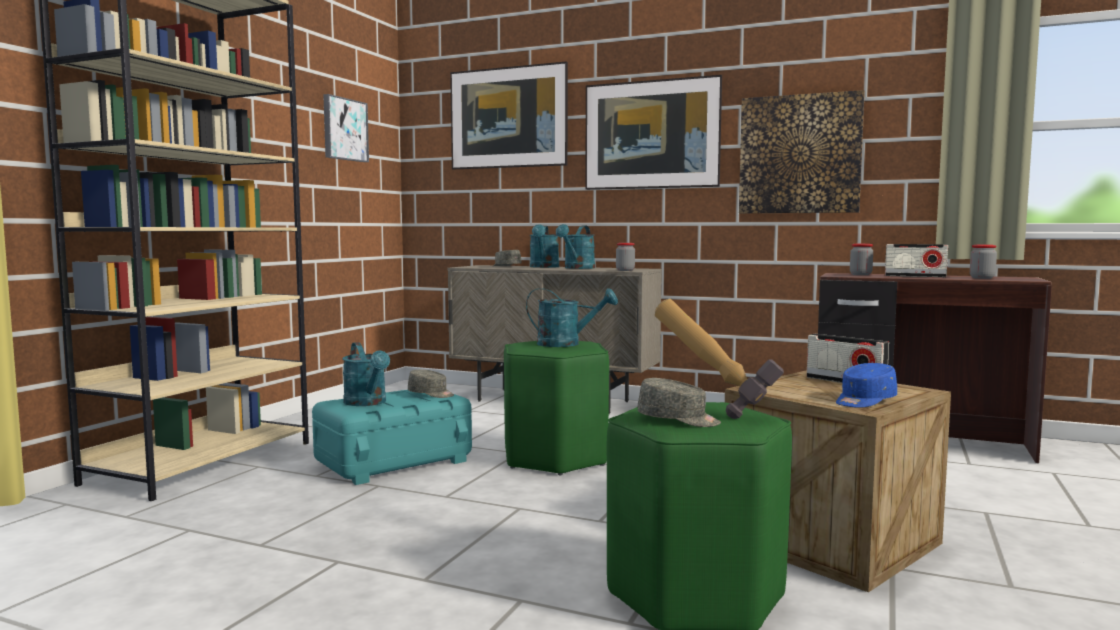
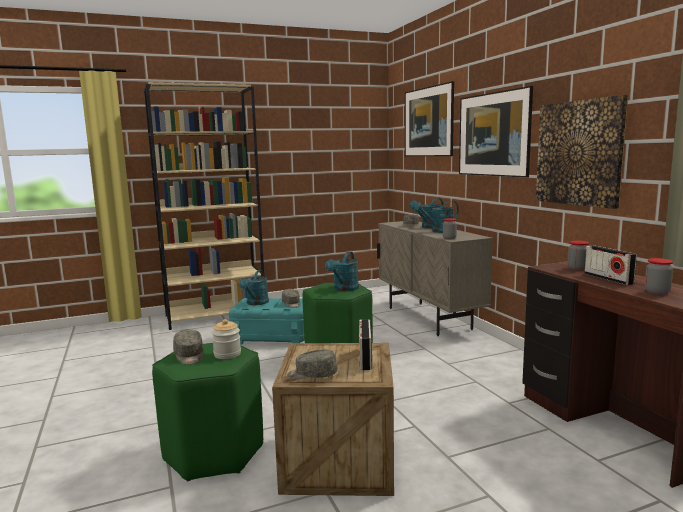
camera: 45 degrees right, 5 degrees up
(344, 129) = (337, 137): picture -> none
(566, 344) = (344, 289): turquoise watering can -> turquoise watering can turned 60 degrees clockwise
(714, 408) = (227, 354): hammer -> jar
(864, 401) = (312, 375): blue cap -> grey cap

